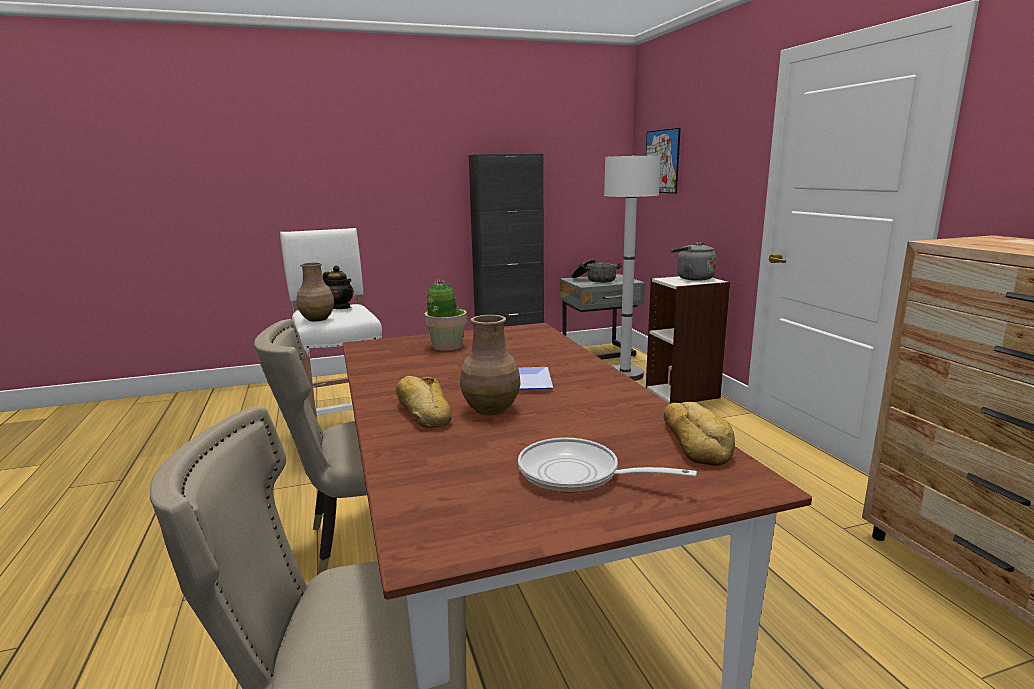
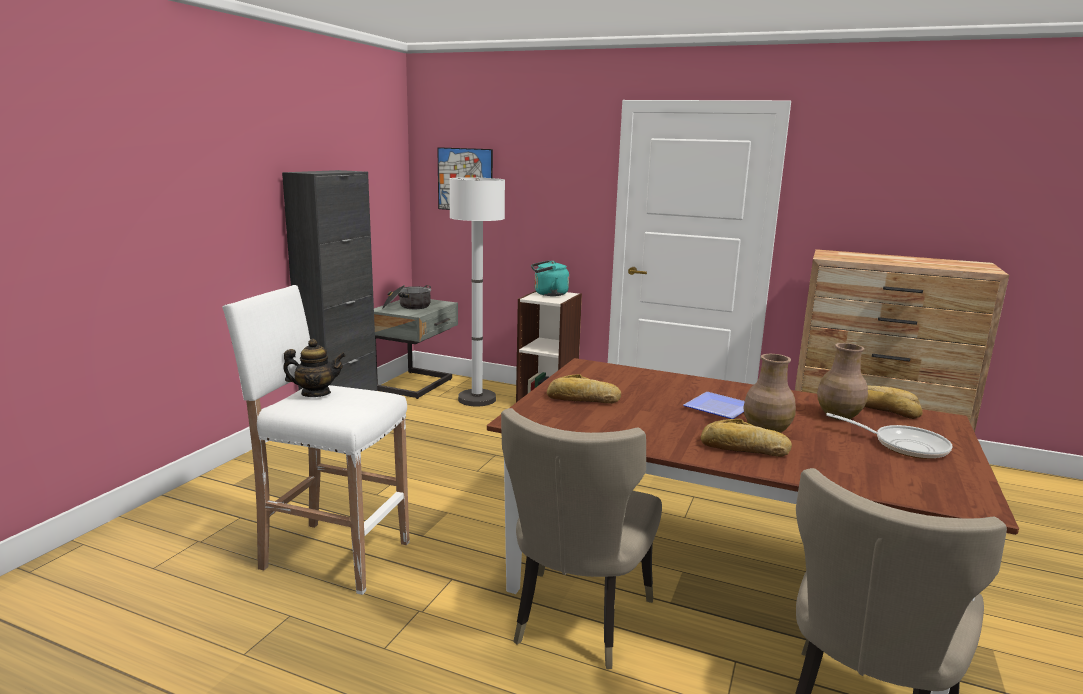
camera: 50 degrees left, 0 degrees up
(316, 319) = (344, 413): brown vase -> brown vase (838, 416)
(446, 346) = (583, 399): potted plant -> bread
(577, 475) = (904, 445): frying pan -> frying pan turned 120 degrees counterclockwise
(692, 278) = (548, 294): grey kettle -> turquoise kettle

